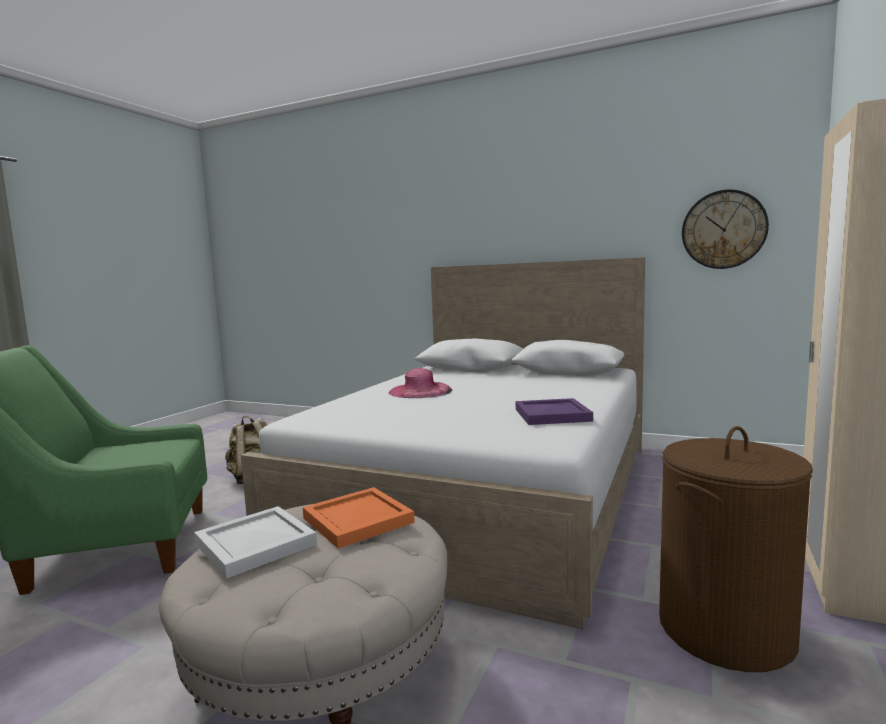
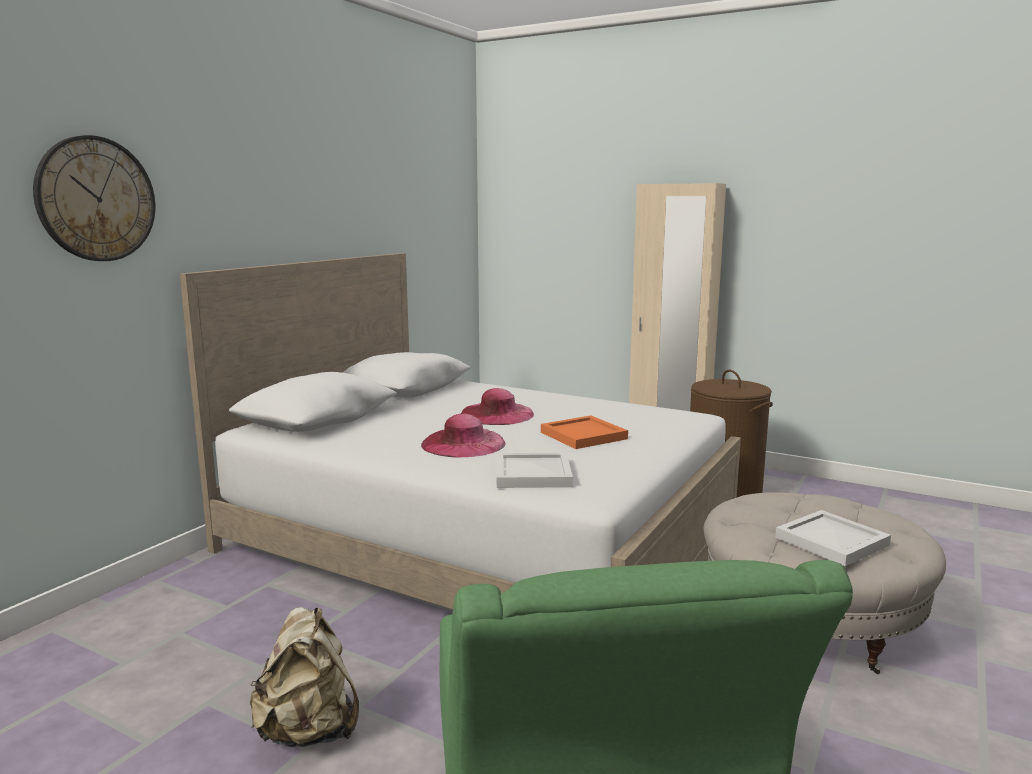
camera: 85 degrees left, 5 degrees up
(349, 406) = (531, 474): none -> white tray
(357, 521) = (772, 508): orange tray -> orange tray (585, 435)
(505, 391) = (497, 414): none -> pink hat
(551, 415) = (607, 409): purple tray -> none
(723, 229) = (437, 225): wall clock -> wall clock (96, 199)

